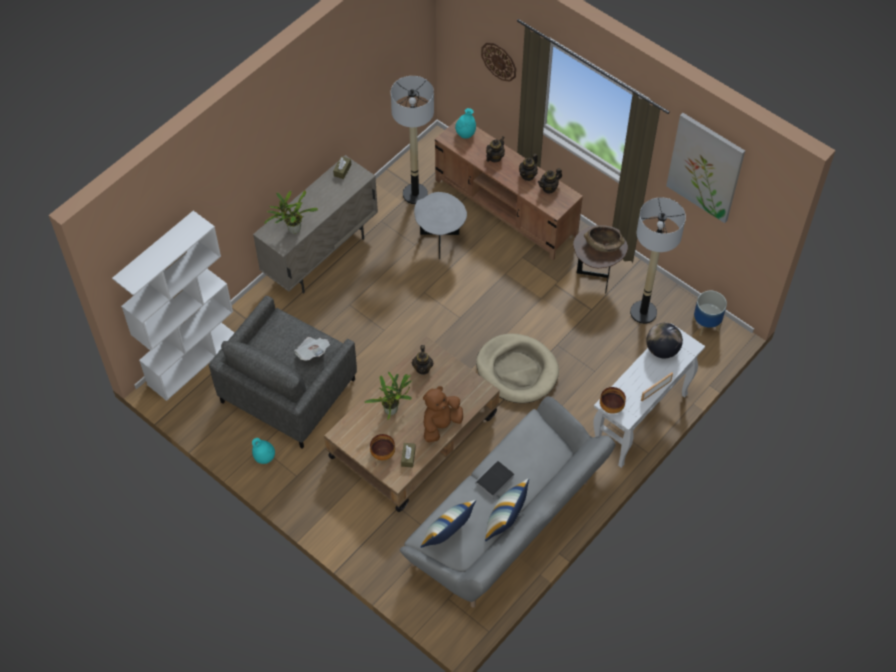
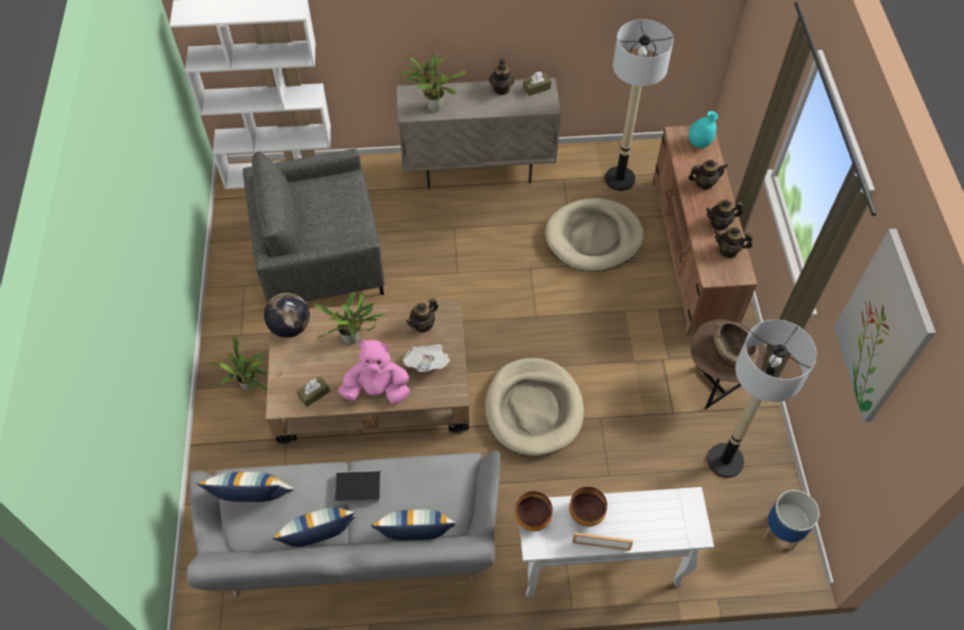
camera: 45 degrees right, 0 degrees up
(264, 458) = (236, 297): turquoise vase -> none
(312, 352) = (339, 228): newspaper -> newspaper (428, 363)
(321, 186) = (501, 89): none -> teapot
(341, 499) = (250, 387): none -> potted plant
(383, 453) = (298, 371): bowl -> bowl (586, 514)
(440, 244) = (593, 238): grey side table -> beige dog bed
(440, 424) = (377, 390): brown plush toy -> pink plush toy
(499, 61) = (771, 69): wall clock -> none
(552, 476) = (417, 537): none -> pillow
(662, 350) = (658, 507): globe -> globe (290, 327)

